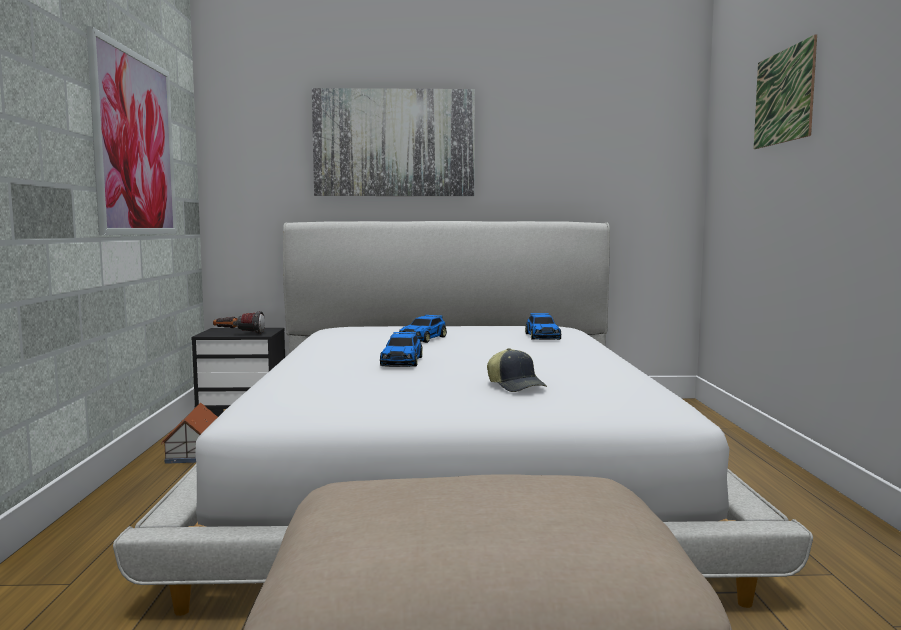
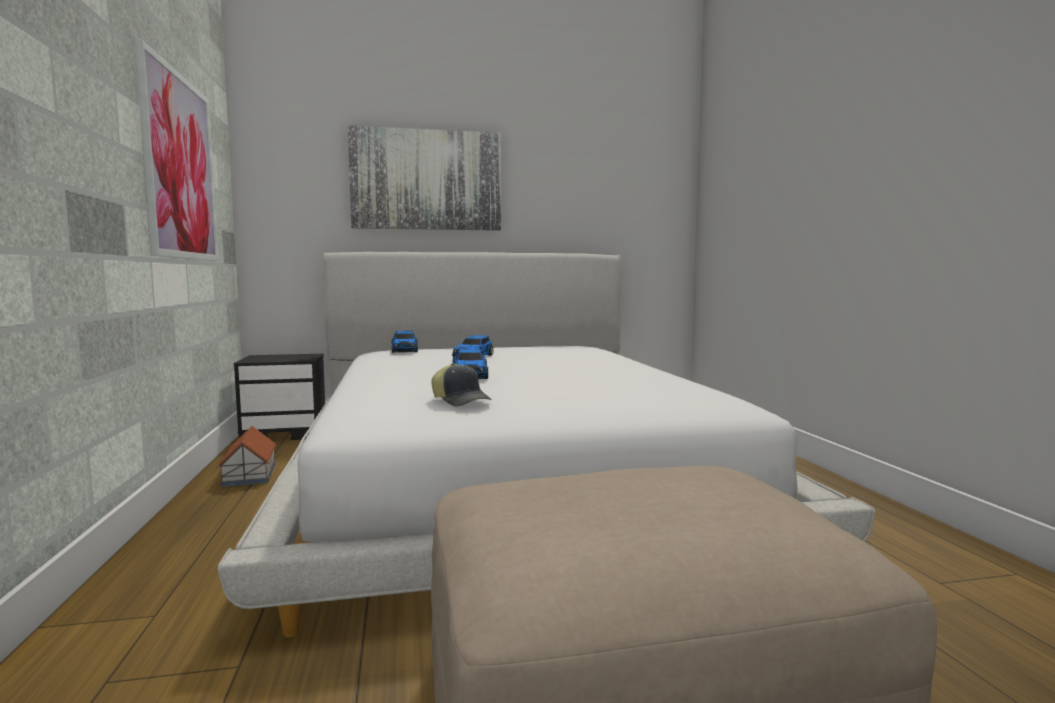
camera: 10 degrees left, 0 degrees up
(239, 334) = (281, 359): flashlight -> none
(516, 386) = (594, 391): cap -> cap (461, 401)
(543, 336) = (579, 353): toy car -> toy car (405, 350)
(783, 96) = (776, 144): picture -> none

